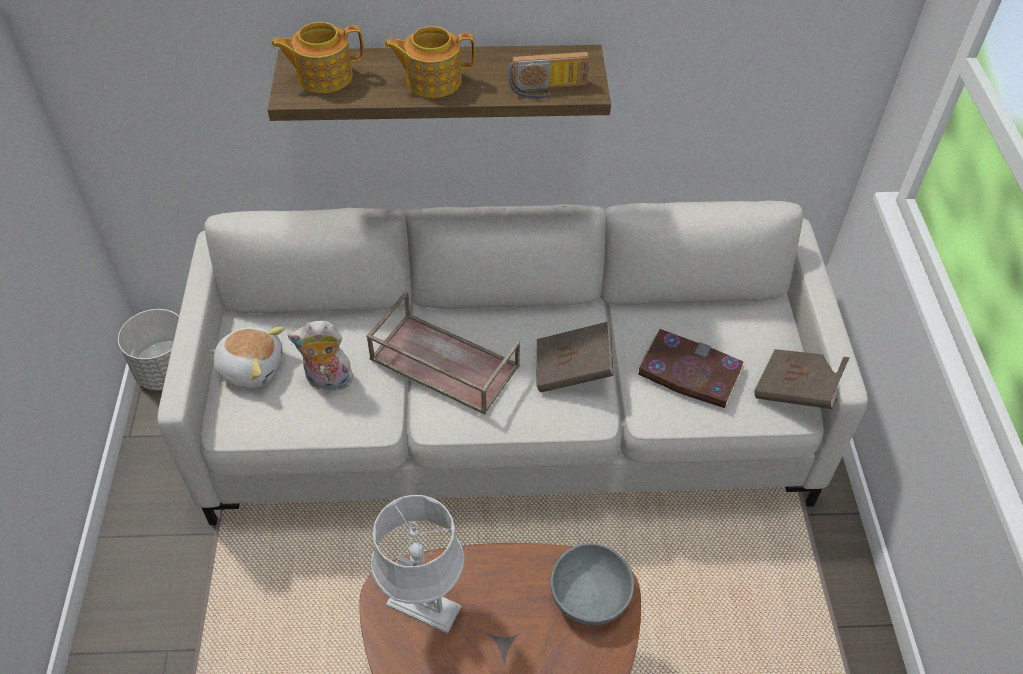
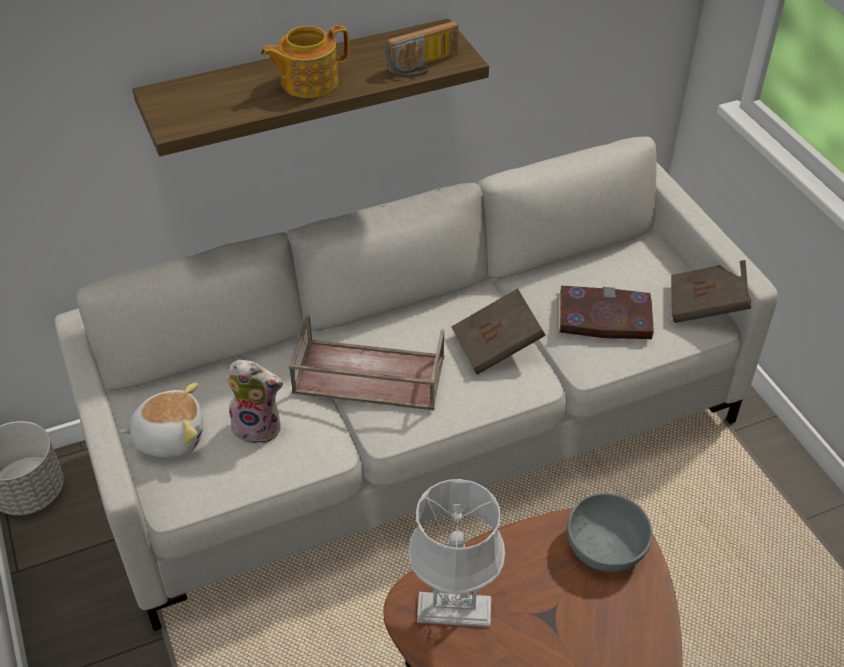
camera: 20 degrees left, 5 degrees down
(323, 76) = (195, 102): teapot -> none
(328, 382) = (259, 427): plush toy -> plush toy turned 150 degrees counterclockwise

